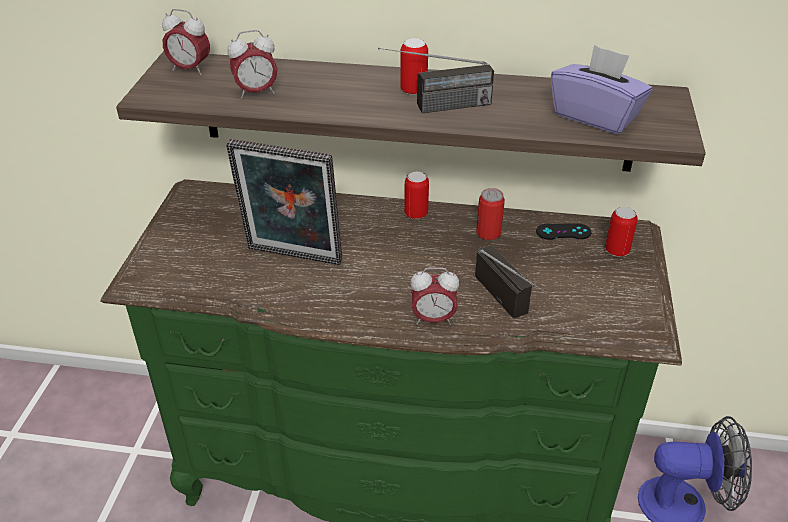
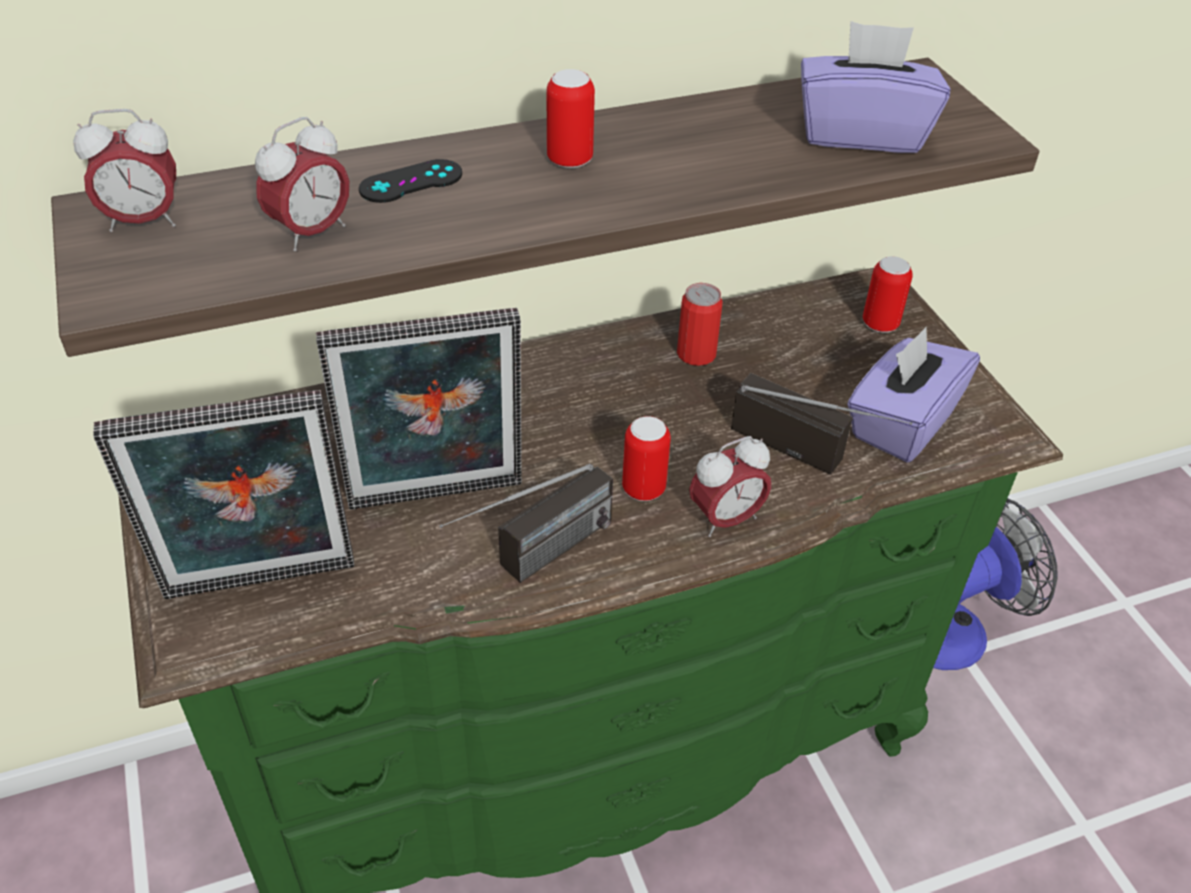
camera: 30 degrees left, 5 degrees up
(183, 267) = (261, 586): none -> picture frame
(416, 214) = (571, 359): can -> can (643, 489)
(435, 108) = (630, 180): radio -> radio (533, 562)
(563, 232) = (793, 318): black game controller -> black game controller (411, 182)
(582, 307) = (901, 423): none -> purple tissue box

